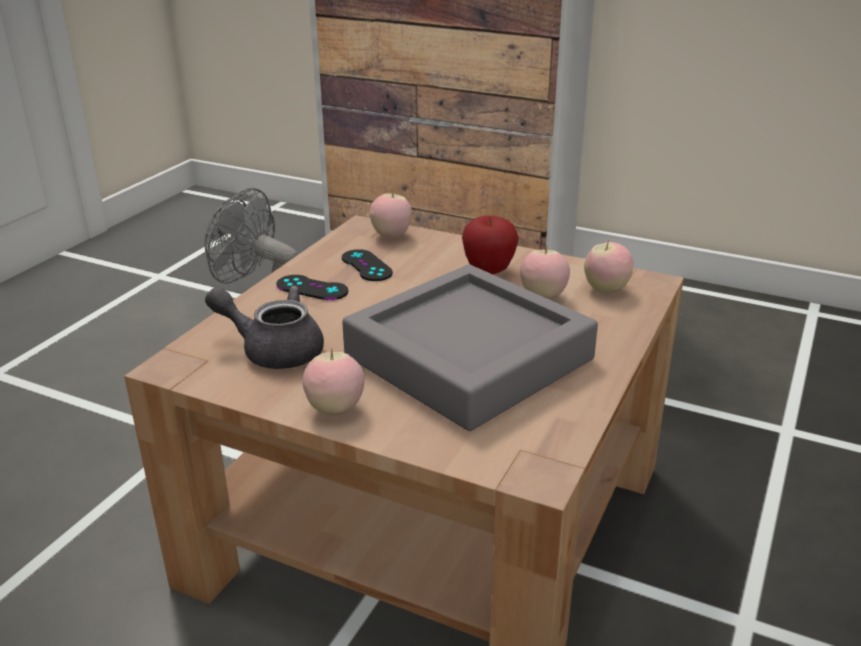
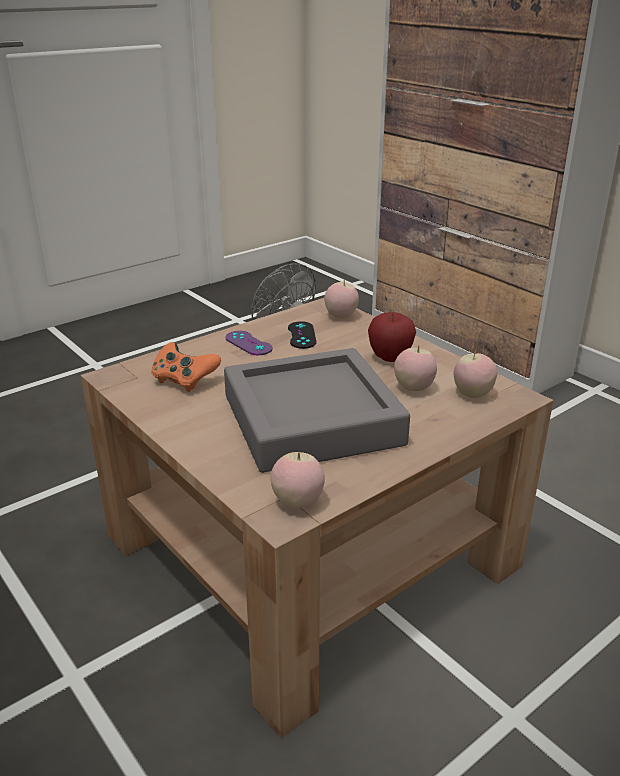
camera: 25 degrees right, 0 degrees up
(273, 350) = (184, 380): grey teapot -> orange game controller
(312, 288) = (248, 343): black game controller -> purple game controller
(335, 409) = (186, 432): apple -> apple (298, 502)

